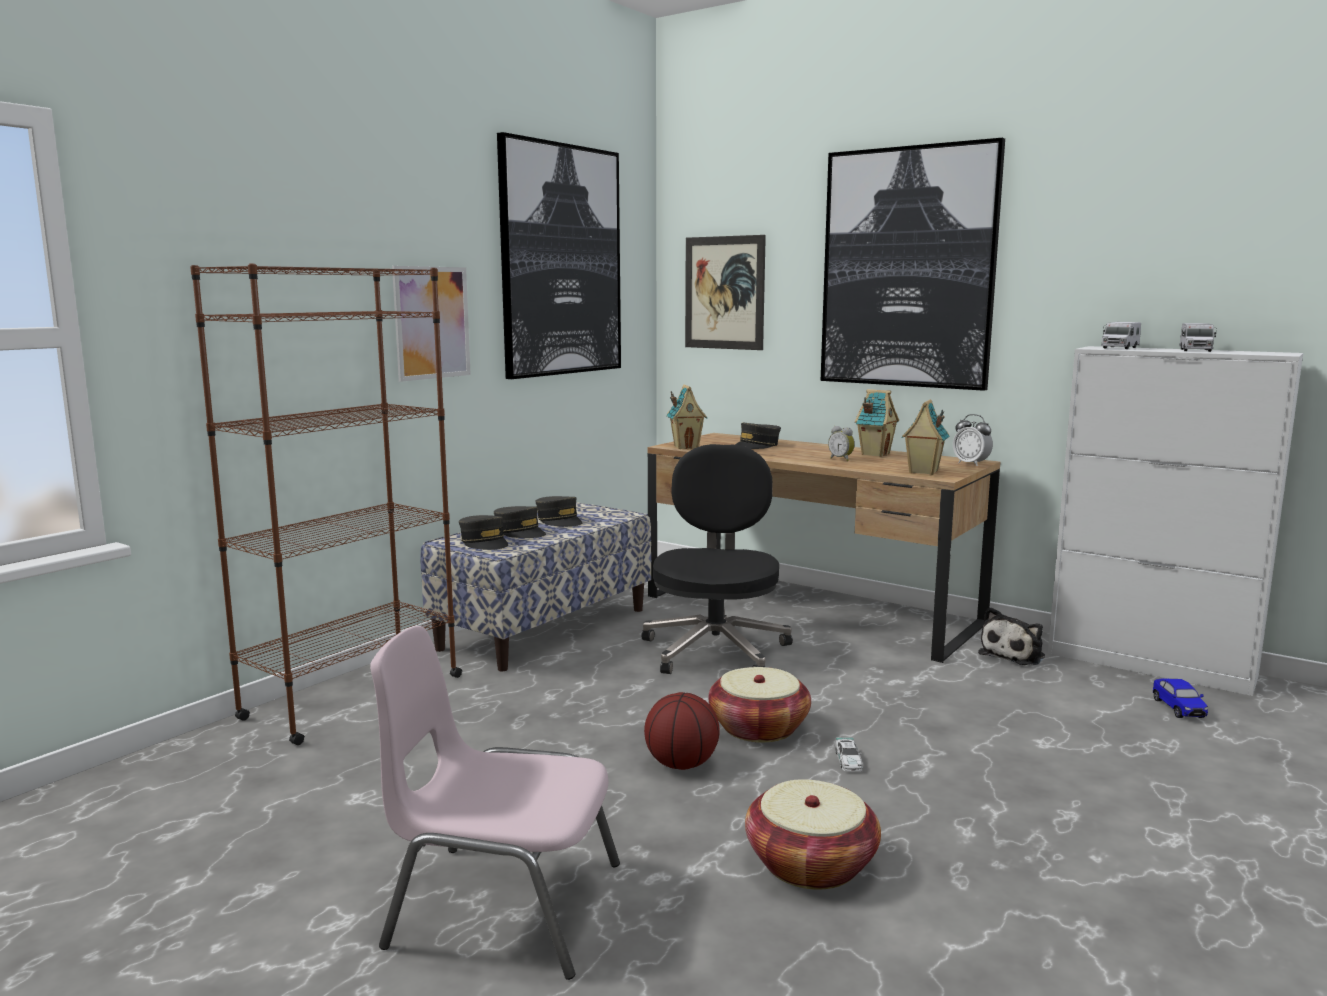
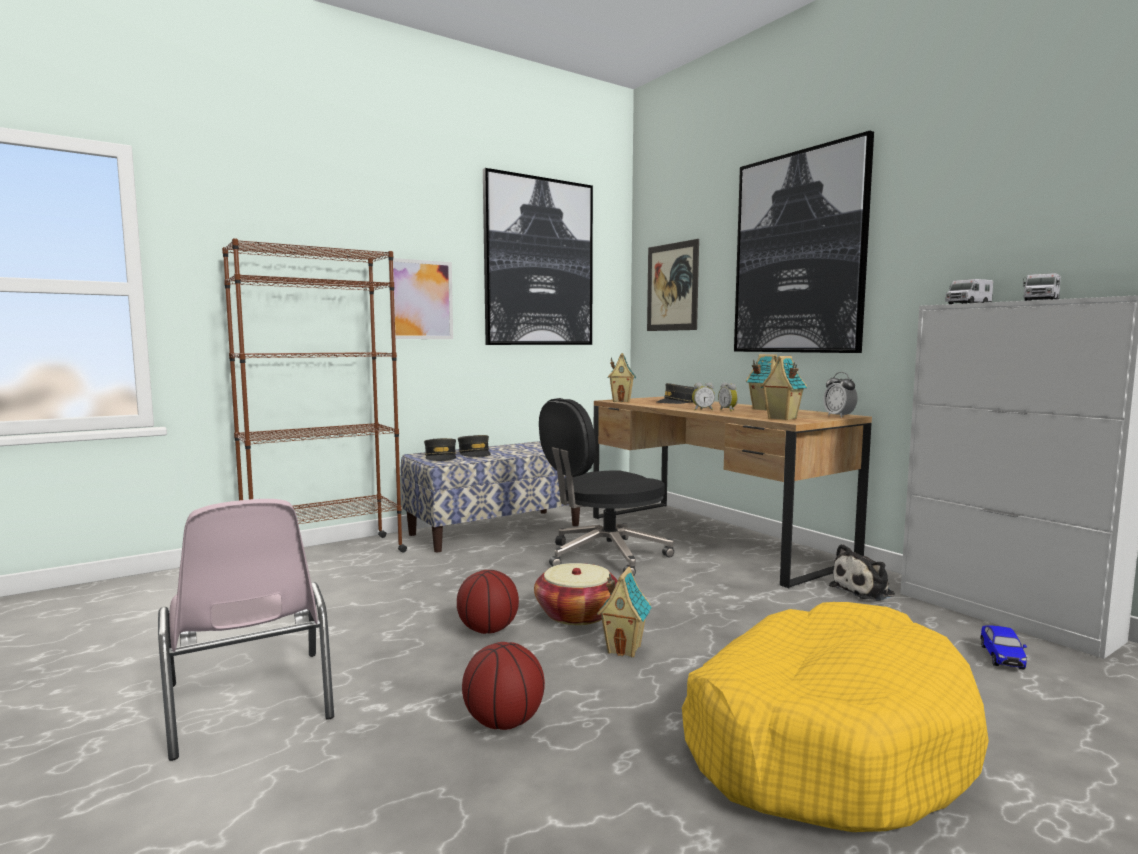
camera: 20 degrees right, 5 degrees down
(502, 905) = (249, 703): pink chair -> pink chair turned 150 degrees counterclockwise
(559, 521) = (513, 449): grey cap -> none
(715, 649) = (604, 556): black office chair -> black office chair turned 150 degrees counterclockwise
(811, 864) = (504, 722): basket -> basketball
(812, 460) = (702, 410): none -> alarm clock
(848, 760) = (624, 649): toy car -> toy house
(1104, 817) = (824, 739): none -> yellow dog bed

